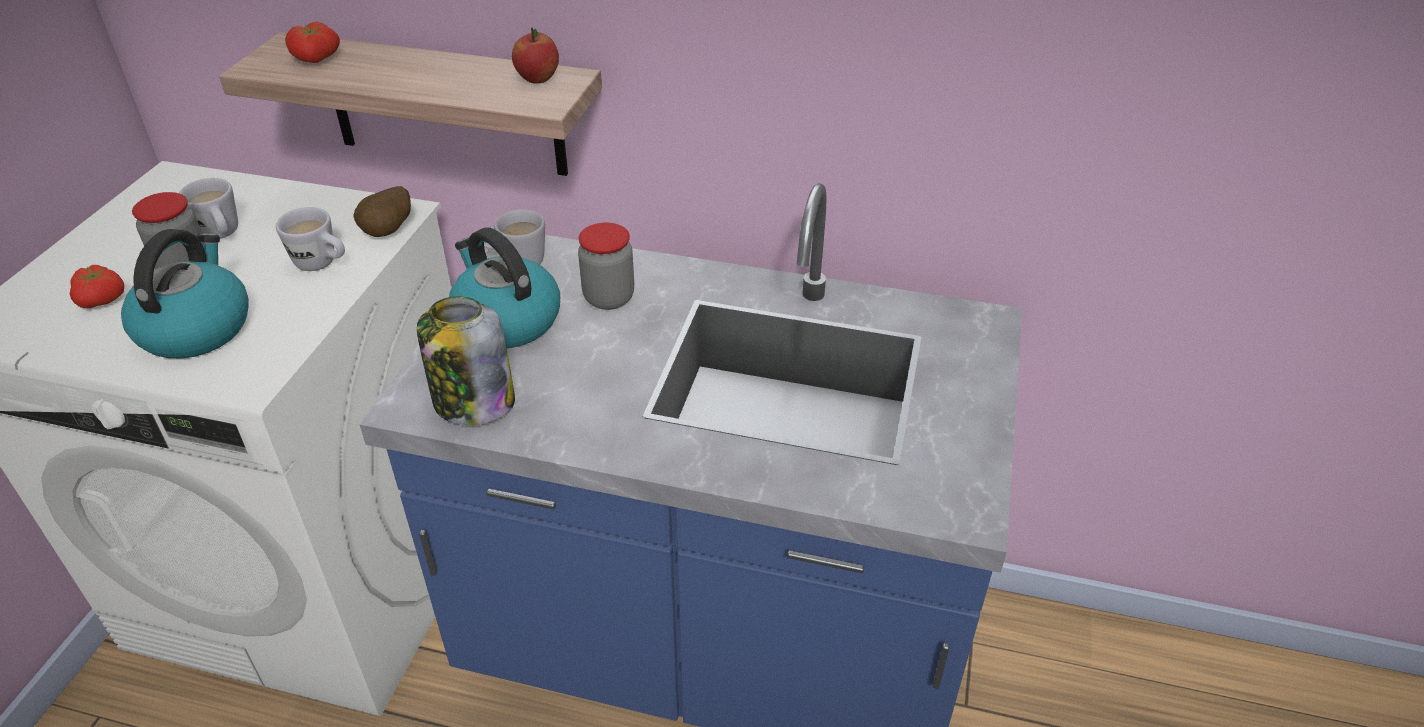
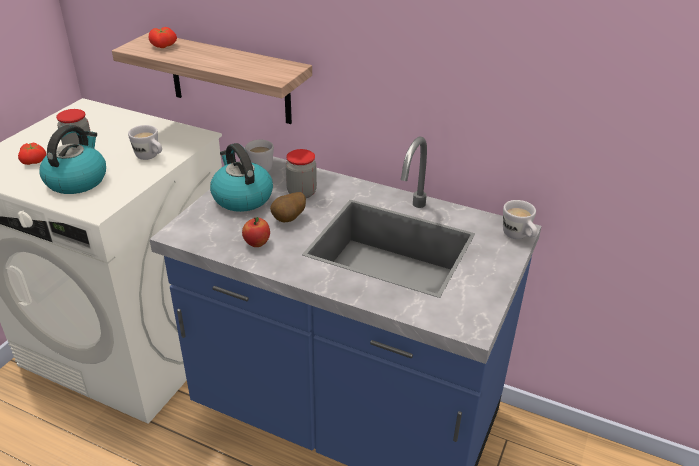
camera: 10 degrees right, 5 degrees down
(222, 235) = (103, 137): white mug -> white mug (518, 237)
(389, 232) = (190, 145): potato -> potato (289, 219)
(472, 402) = (212, 235): jar -> none
(538, 79) = (276, 66): apple -> apple (257, 243)

